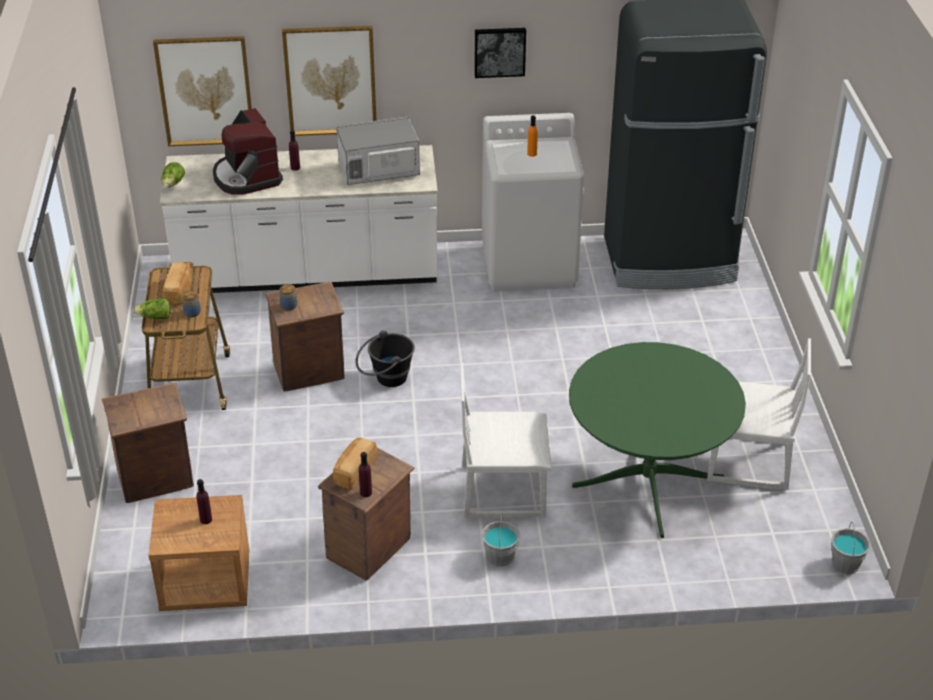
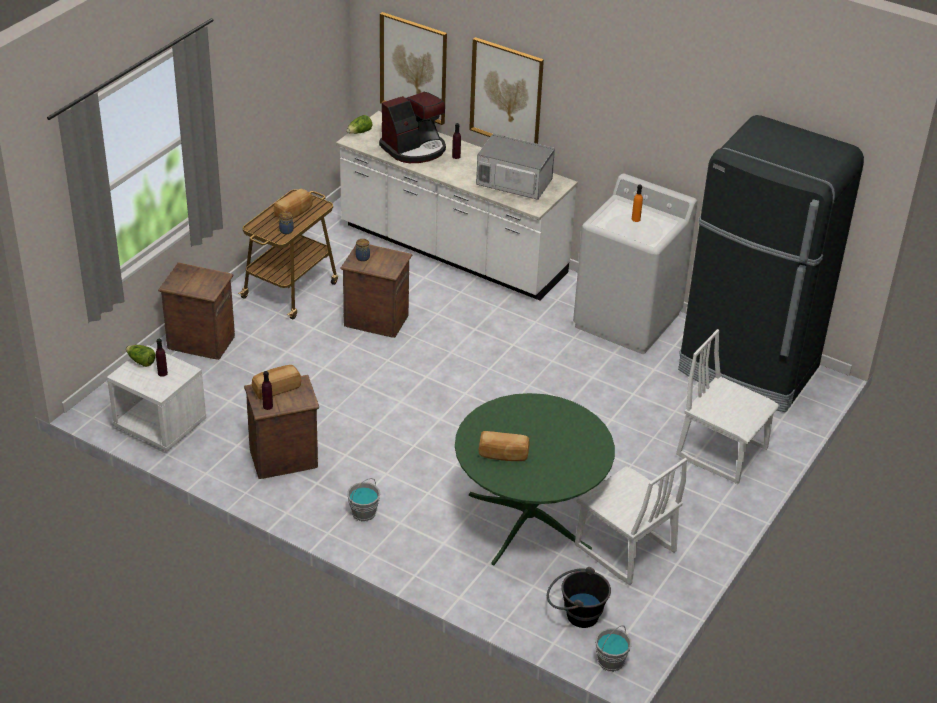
camera: 35 degrees right, 0 degrees up
(155, 317) = (259, 222): lettuce -> lettuce (141, 361)
(205, 584) = (160, 425): brown nightstand -> white nightstand
(246, 177) = (414, 148): coffee machine -> coffee machine turned 135 degrees counterclockwise
(385, 379) = (423, 352): black bucket -> black bucket (575, 614)
(499, 51) = (643, 120): picture -> none
(503, 490) = (417, 471): white chair -> white chair (722, 452)
(642, 419) = (503, 455): none -> bread

